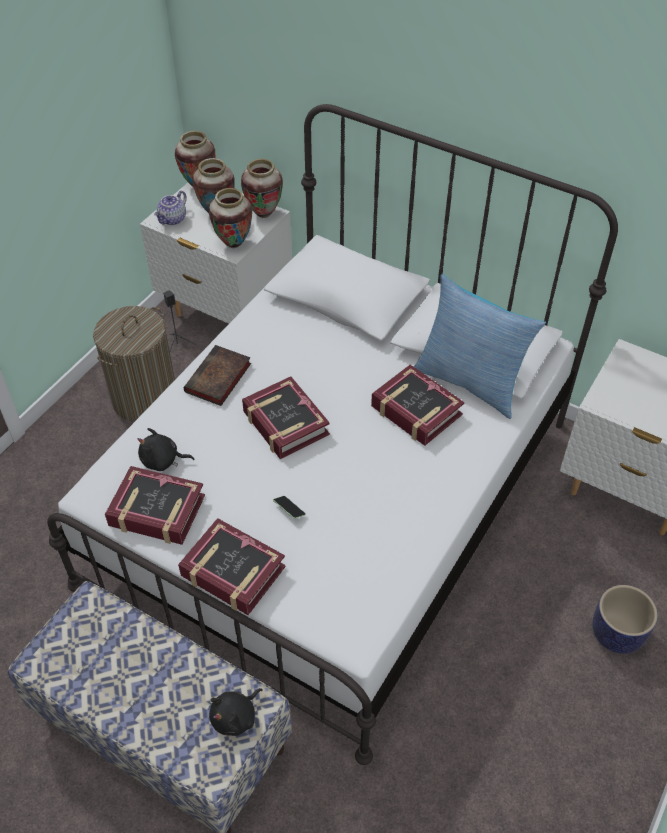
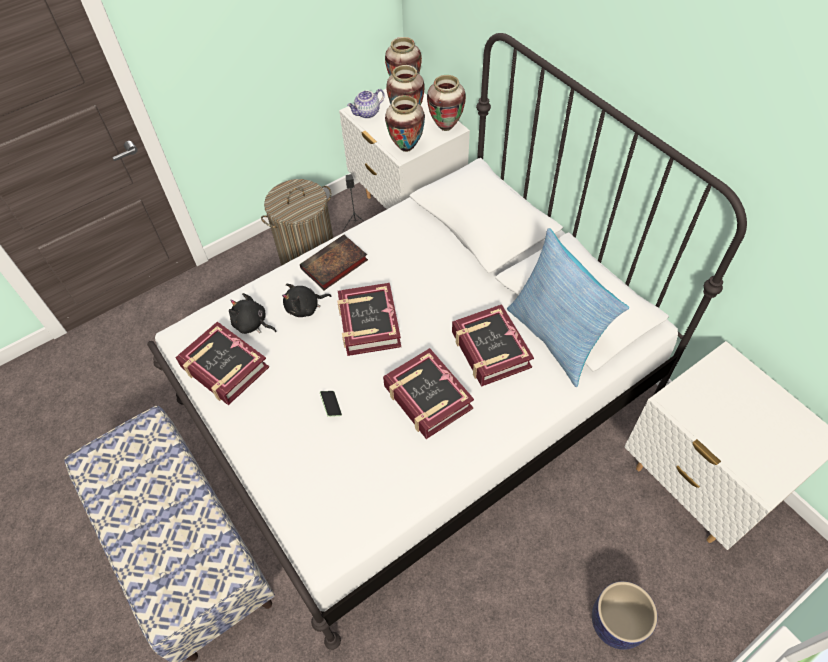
camera: 25 degrees right, 5 degrees up
(232, 572) = (254, 446): book -> book (427, 398)
(236, 717) = (208, 574): black plush toy -> black plush toy (305, 308)

